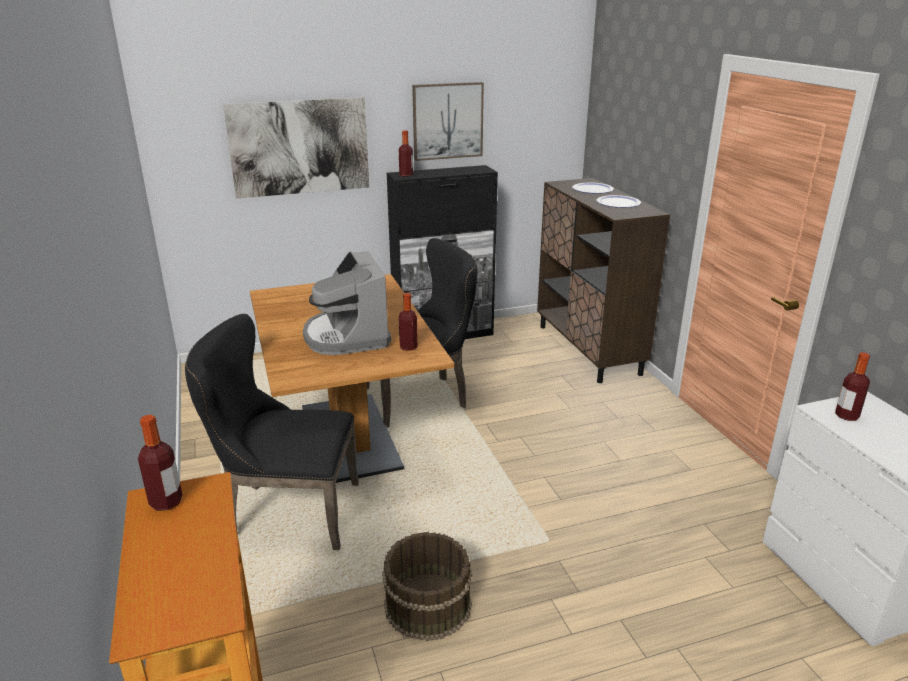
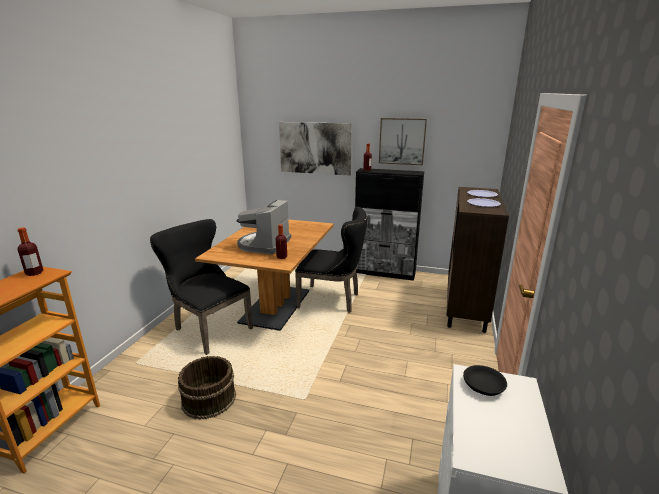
camera: 35 degrees right, 5 degrees down
(846, 416) = (483, 386): bottle -> black bowl

